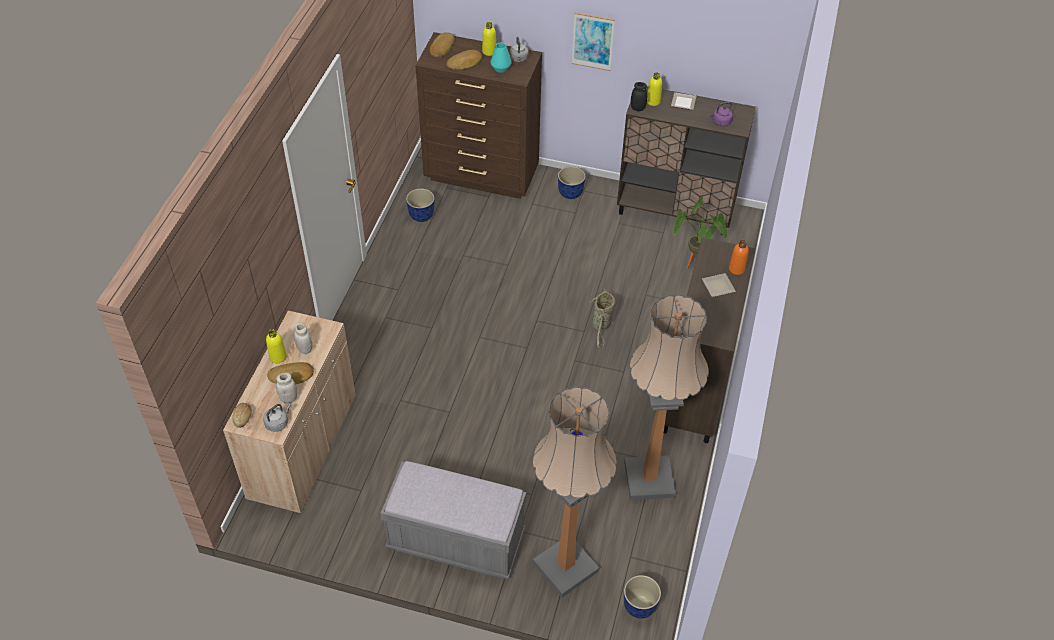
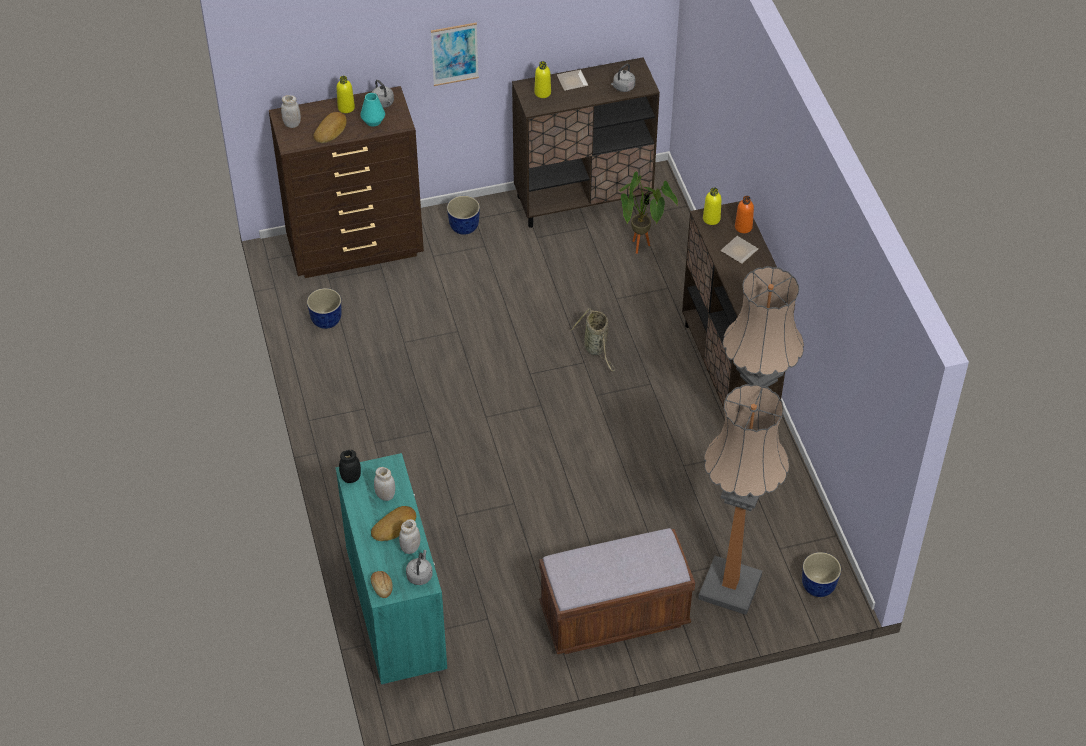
camera: 30 degrees left, 0 degrees up
(278, 357) = (365, 515): yellow bottle -> yellow bottle (711, 219)
(303, 446) = (396, 608): beige cabinet -> turquoise cabinet
(441, 47) = (292, 124): bread -> white jar
(456, 541) = (614, 617): grey bench -> brown bench
(637, 108) = (533, 106): black jar -> black jar (351, 478)
(720, 122) = (623, 87): purple kettle -> grey kettle

